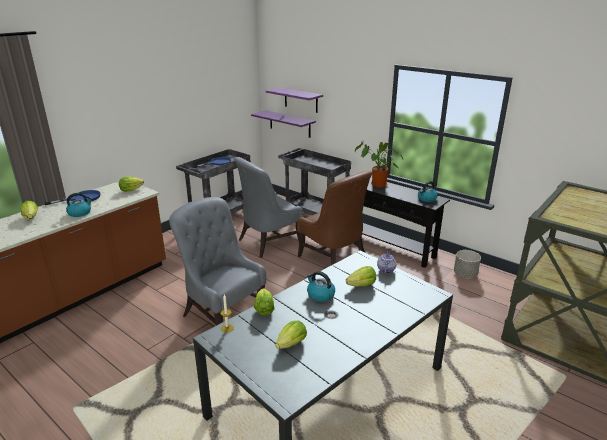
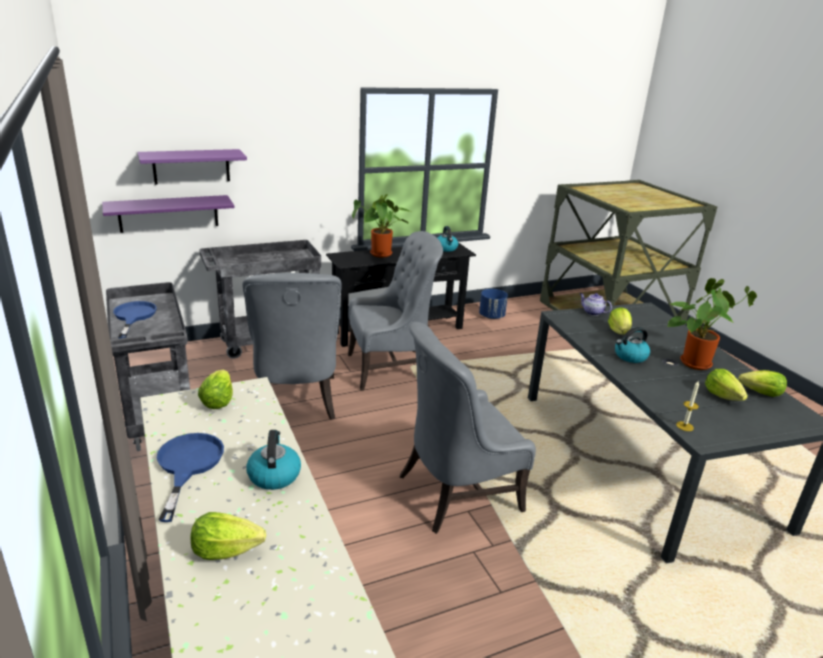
camera: 65 degrees left, 0 degrees up
(264, 309) = (650, 394): lettuce -> lettuce (761, 393)
(333, 258) = (391, 368): brown chair -> grey chair
(344, 326) = (695, 362): none -> potted plant
(465, 274) = (491, 316): grey planter -> blue planter

